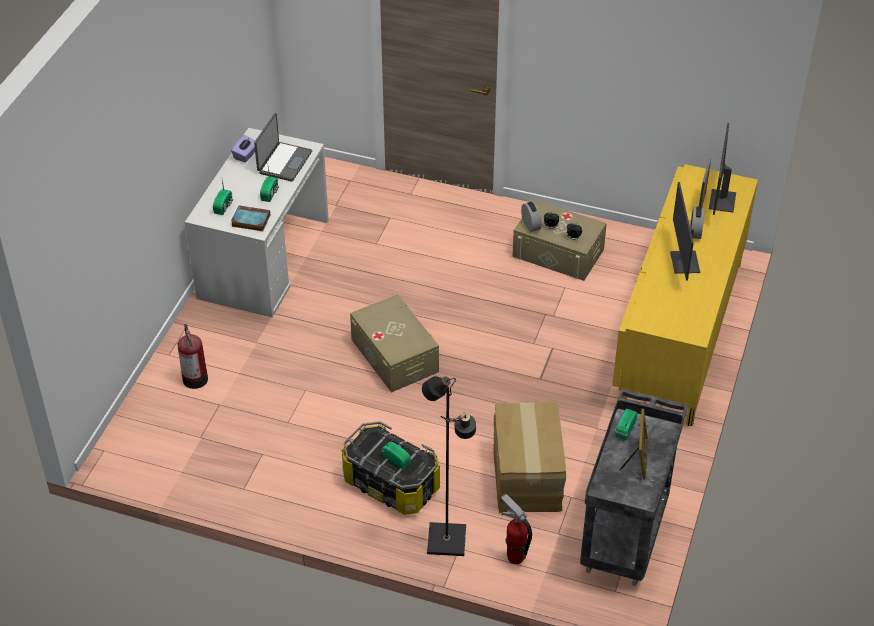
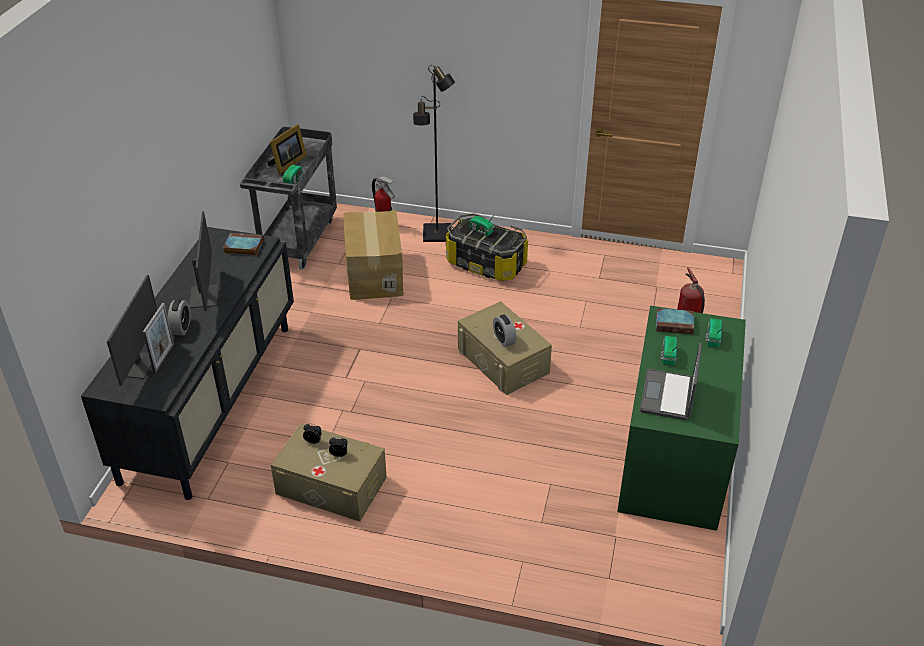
camera: 175 degrees right, 5 degrees down
(245, 155) = (720, 402): purple tissue box -> none
(264, 258) = (674, 455): white desk -> green desk
(530, 225) = (363, 454): alarm clock -> alarm clock (504, 339)
(638, 459) = (287, 164): picture frame -> picture frame turned 150 degrees counterclockwise
(661, 317) = (242, 247): none -> book
(678, 332) = (212, 401): yellow cabinet -> black cabinet

